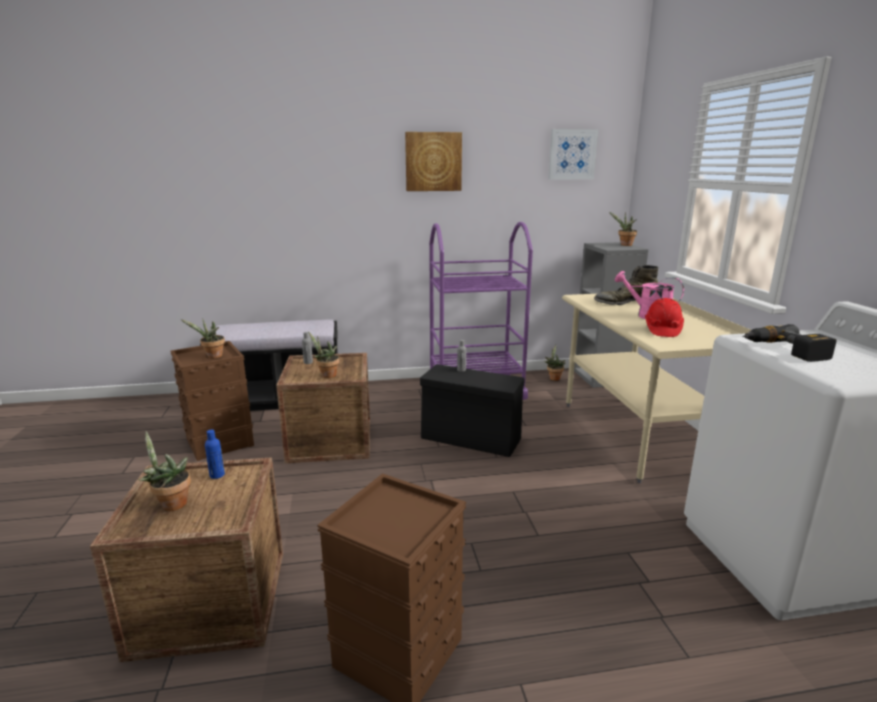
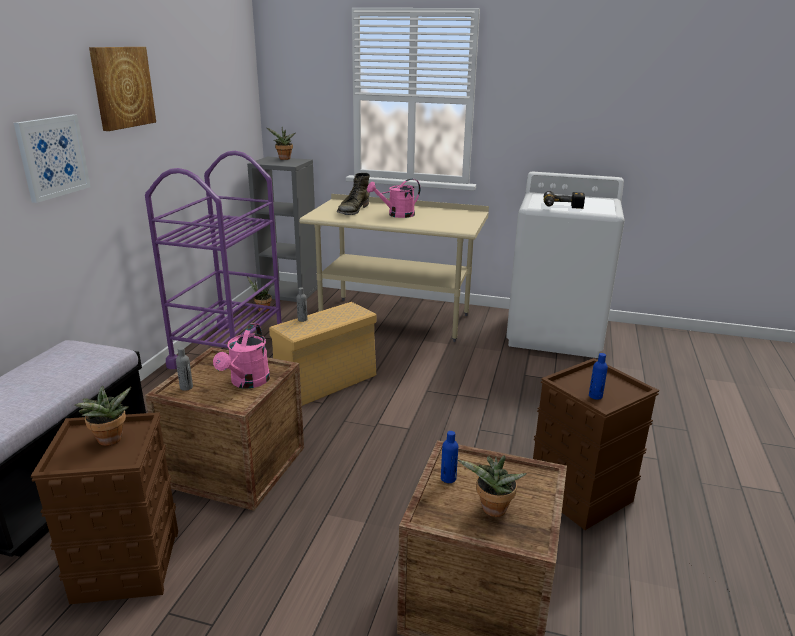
camera: 65 degrees left, 5 degrees up
(326, 375) = (247, 382): potted plant -> pink watering can
(371, 518) = (595, 396): none -> blue bottle
(469, 438) = (325, 384): black storage box -> beige storage box
(572, 154) = (223, 69): picture -> picture (52, 157)
(662, 330) = (434, 221): red hard hat -> none

